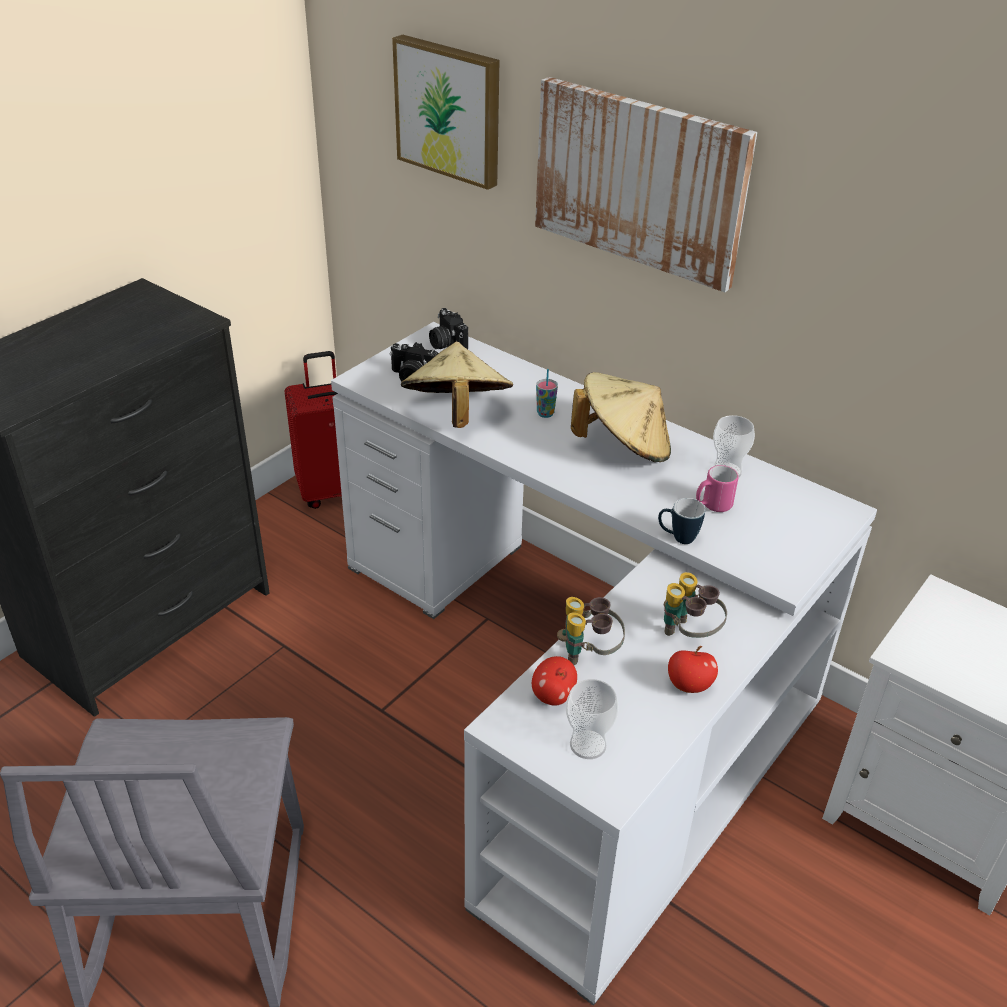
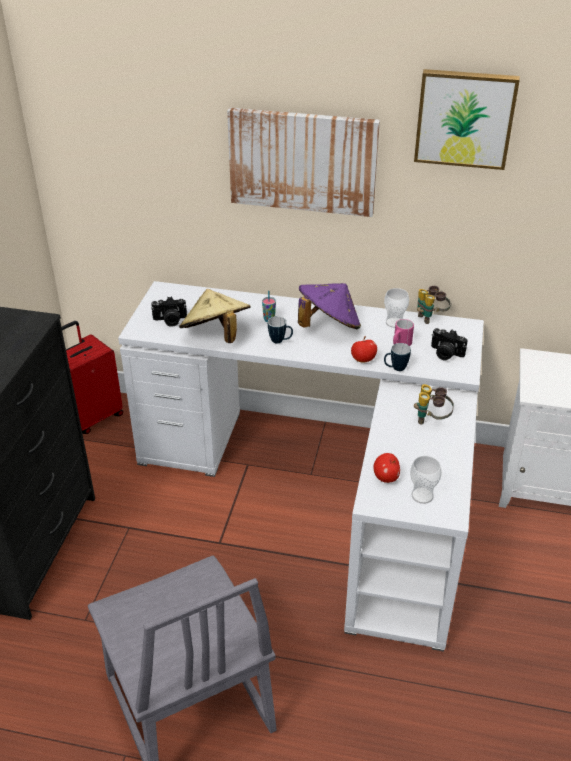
camera: 25 degrees left, 0 degrees up
(446, 344) = (174, 293): camera -> camera (445, 353)
(450, 110) = (152, 139): picture -> picture (465, 118)
(538, 447) = (280, 341): none -> mug
(588, 654) = (388, 449): binoculars -> binoculars (430, 317)
(623, 447) = (328, 326): beige hat -> purple hat
(689, 685) = (450, 446): apple -> apple (363, 360)

